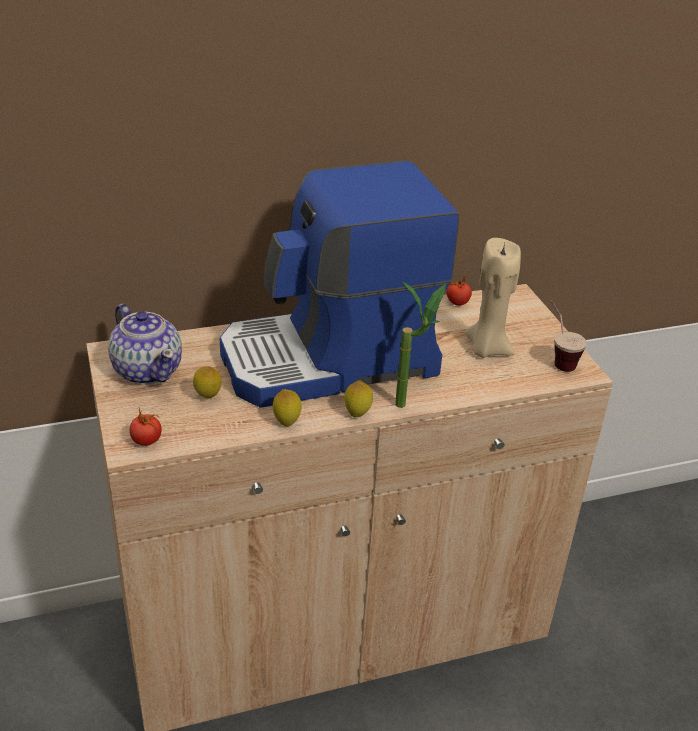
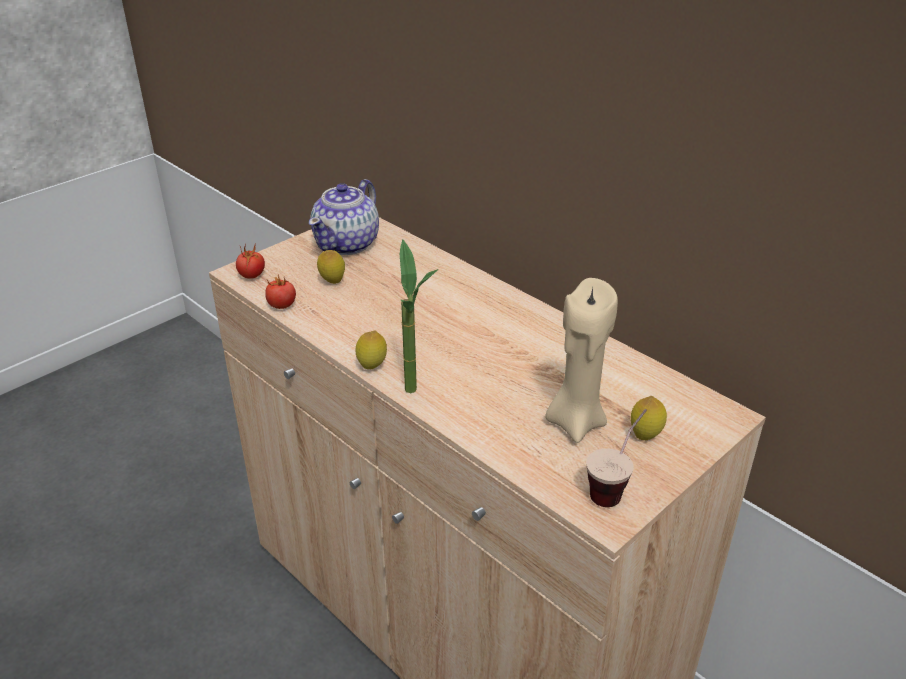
camera: 65 degrees right, 0 degrees up
(287, 422) = (327, 332): lemon -> lemon (645, 436)
(330, 361) = (447, 325): coffee machine -> none
(457, 303) = (649, 374): tomato -> tomato (282, 305)

